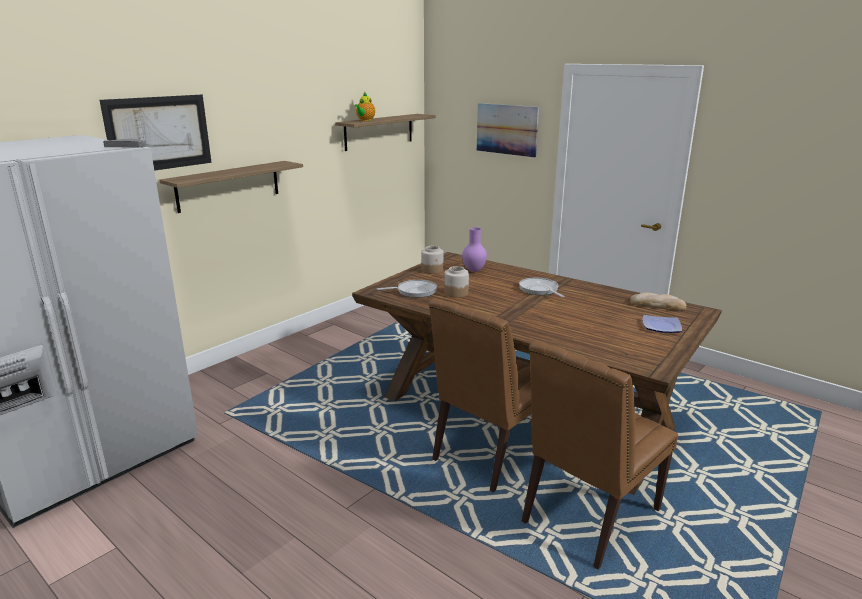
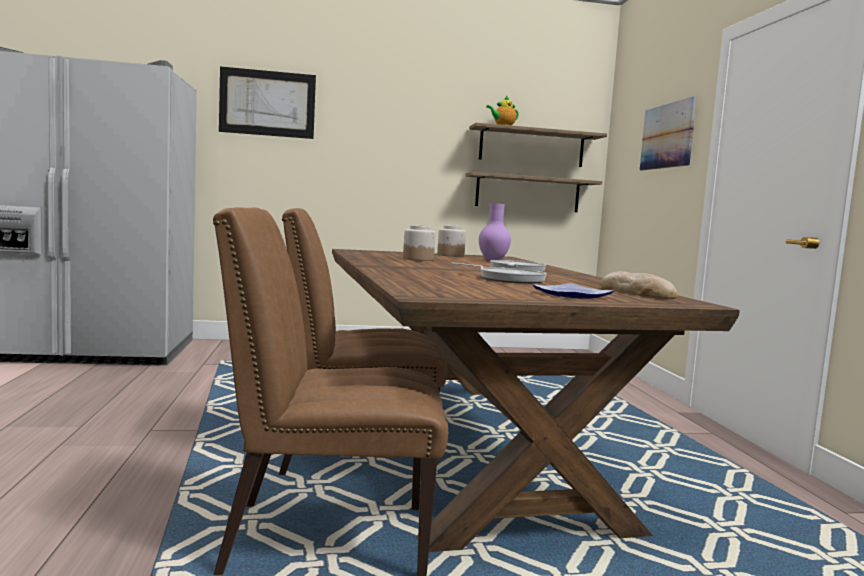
camera: 40 degrees right, 15 degrees down
(228, 186) = (328, 165): shelf -> shelf (527, 193)
(414, 291) = (384, 254): frying pan -> frying pan (508, 279)

